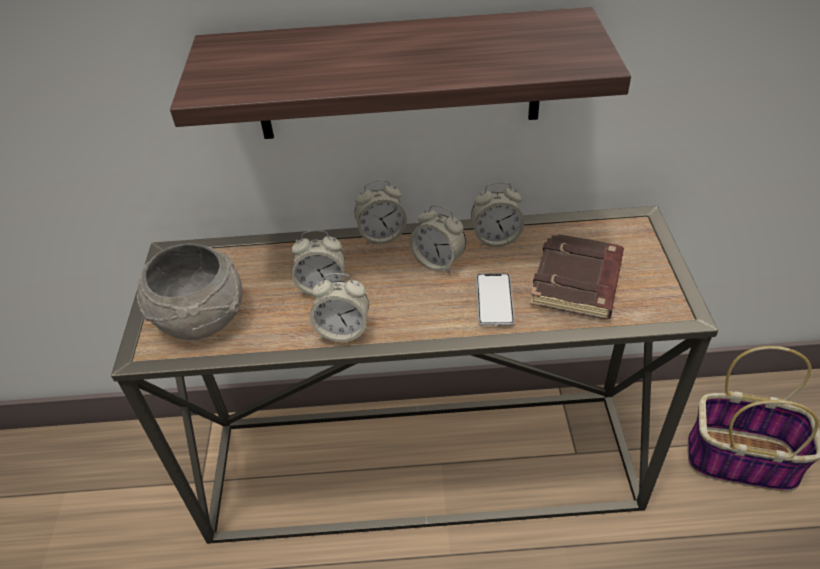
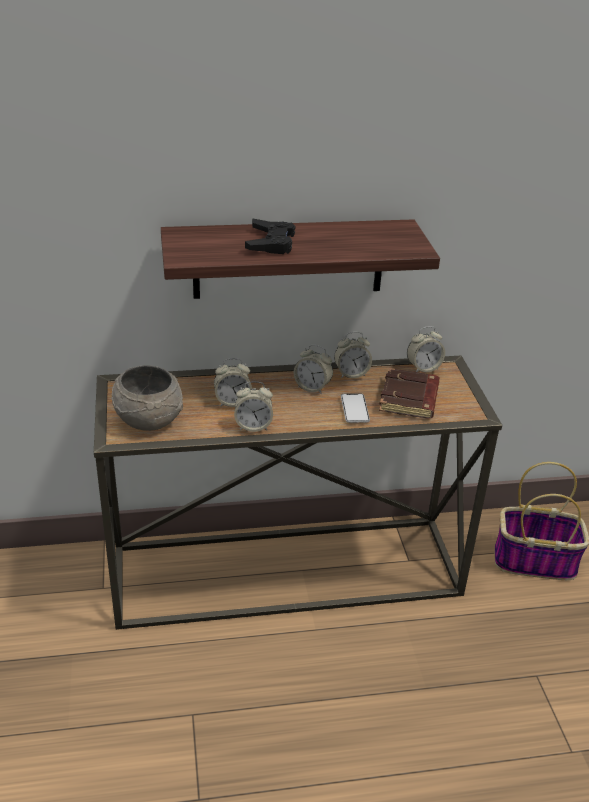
camera: 10 degrees left, 10 degrees down
(354, 57) = (271, 242): none -> black game controller
(382, 236) = (269, 372): alarm clock -> alarm clock (423, 368)

